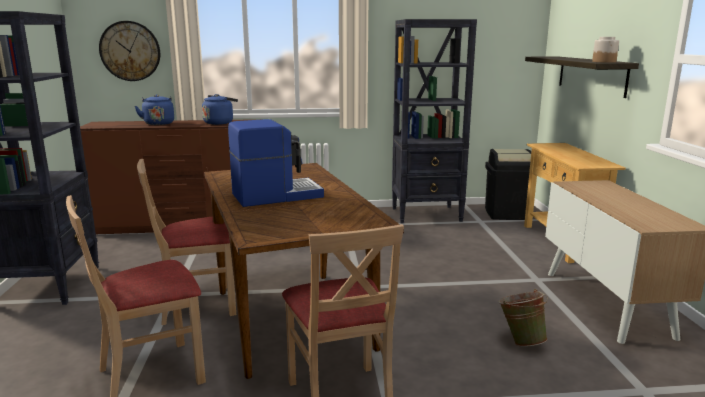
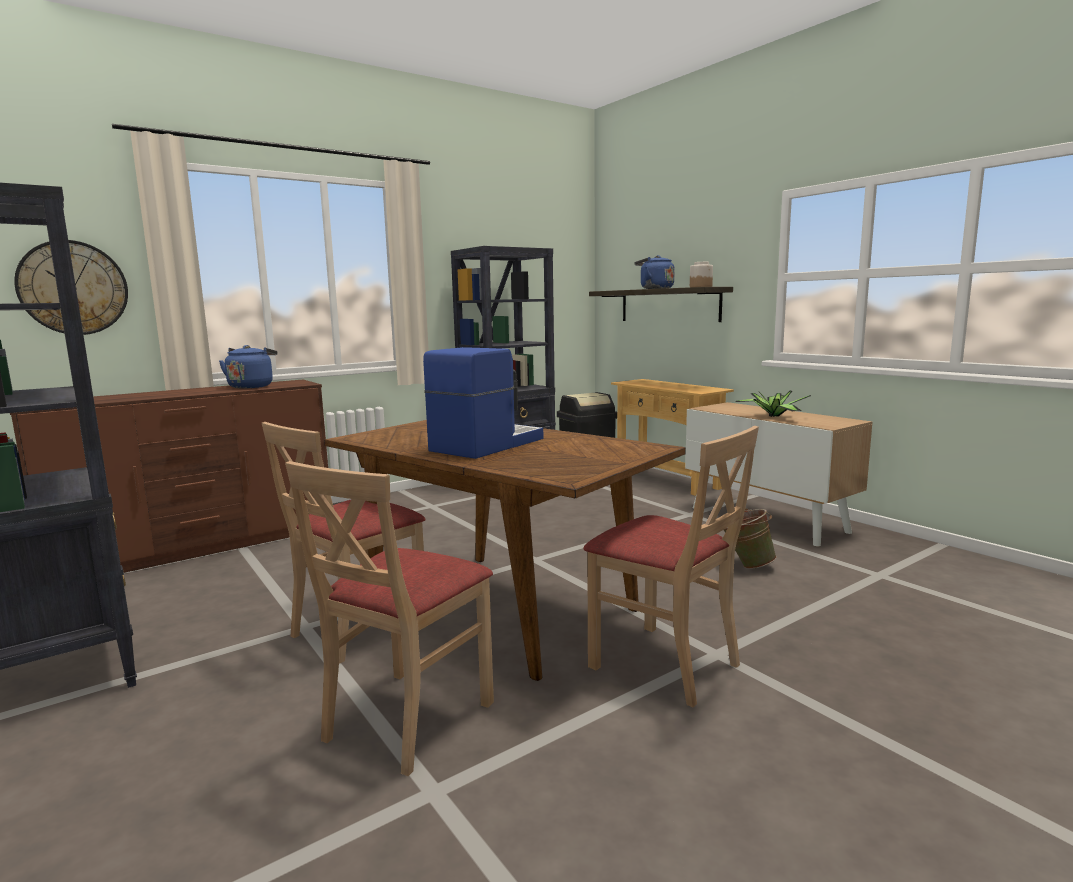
camera: 30 degrees left, 5 degrees down
(158, 123) = (152, 394): blue kettle -> blue kettle (654, 289)
(614, 204) = (772, 416): none -> potted plant

